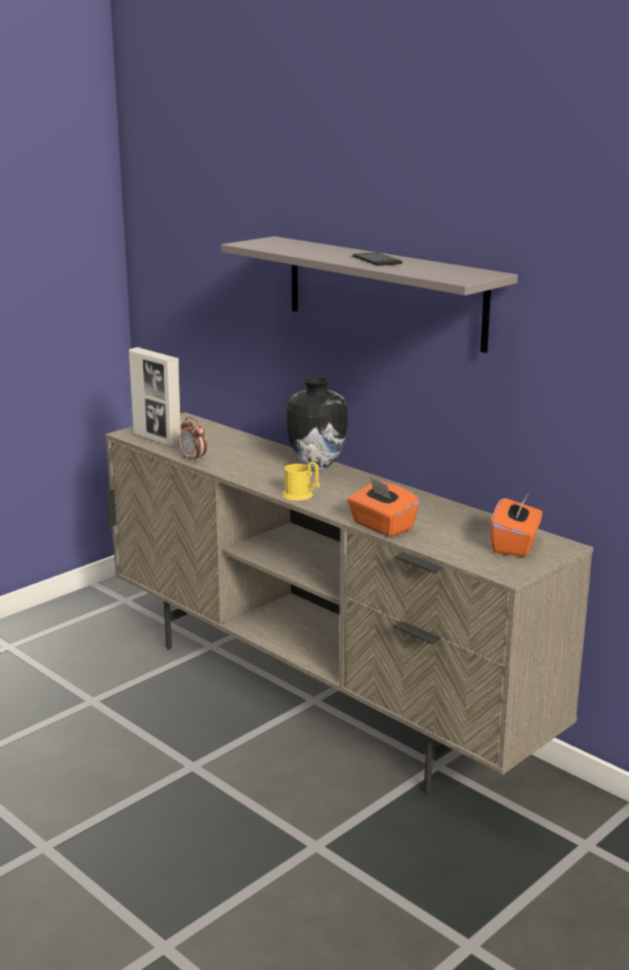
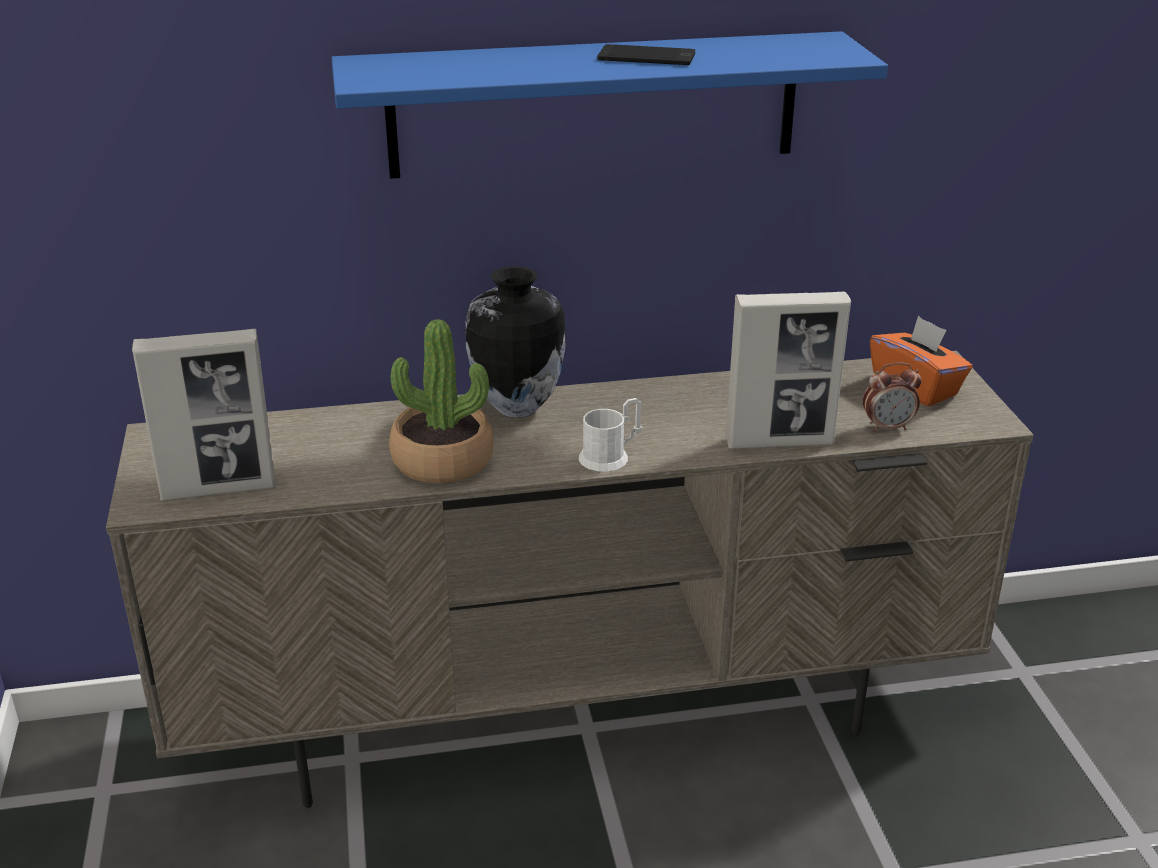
camera: 55 degrees left, 10 degrees up
(193, 459) = (354, 488): alarm clock -> alarm clock (888, 427)
(241, 467) = (442, 461): none -> potted plant
(301, 495) = (610, 456): yellow mug -> white mug
(382, 526) = (779, 442): orange tissue box -> picture frame
(384, 292) = (594, 105): grey shelf -> blue shelf

